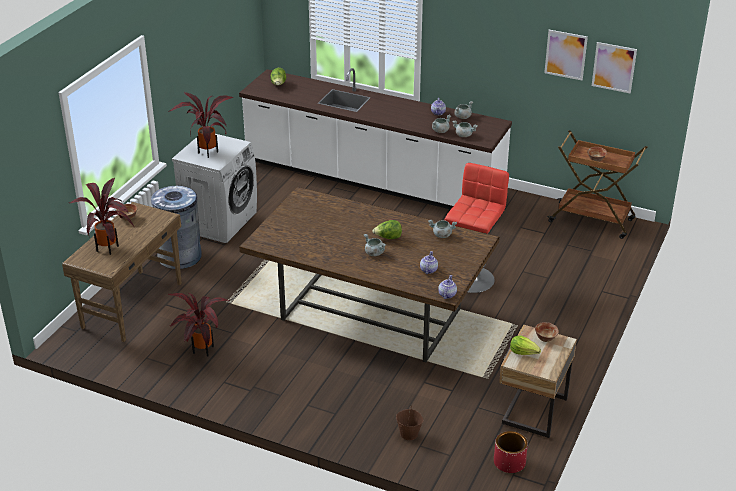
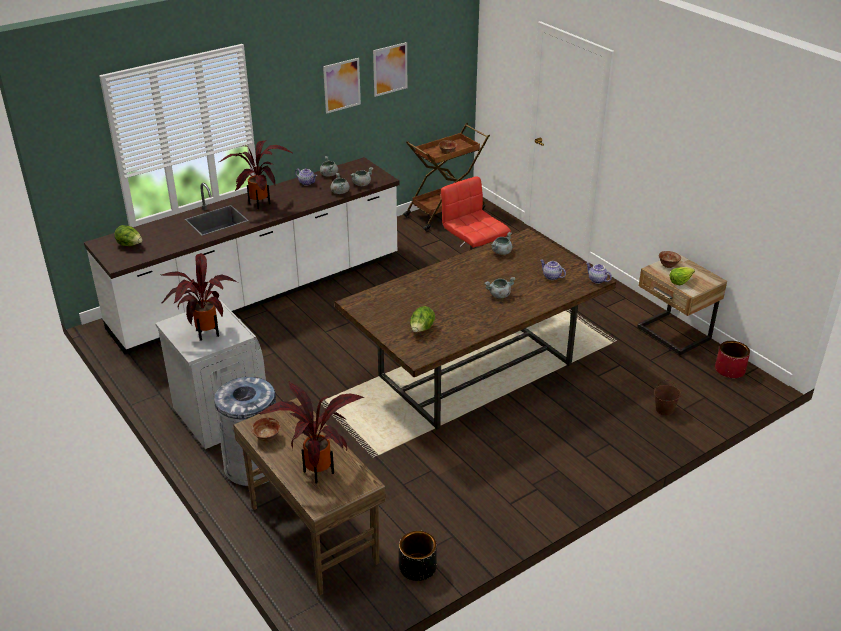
camera: 60 degrees left, 0 degrees up
(131, 360) = (417, 567): none -> black planter
(201, 351) = (444, 504): potted plant -> potted plant (260, 205)
(388, 238) = (481, 280): lettuce -> lettuce (421, 329)
(614, 67) = (430, 62): picture -> picture (342, 85)

